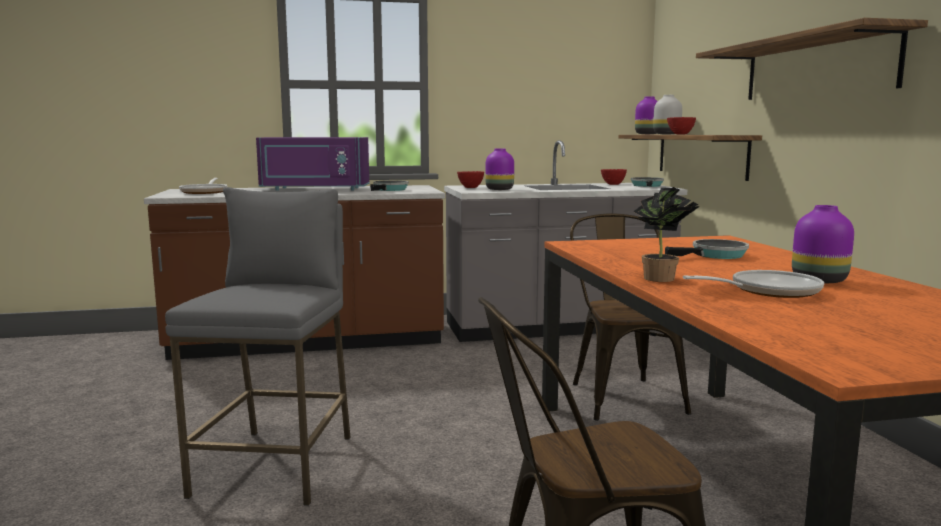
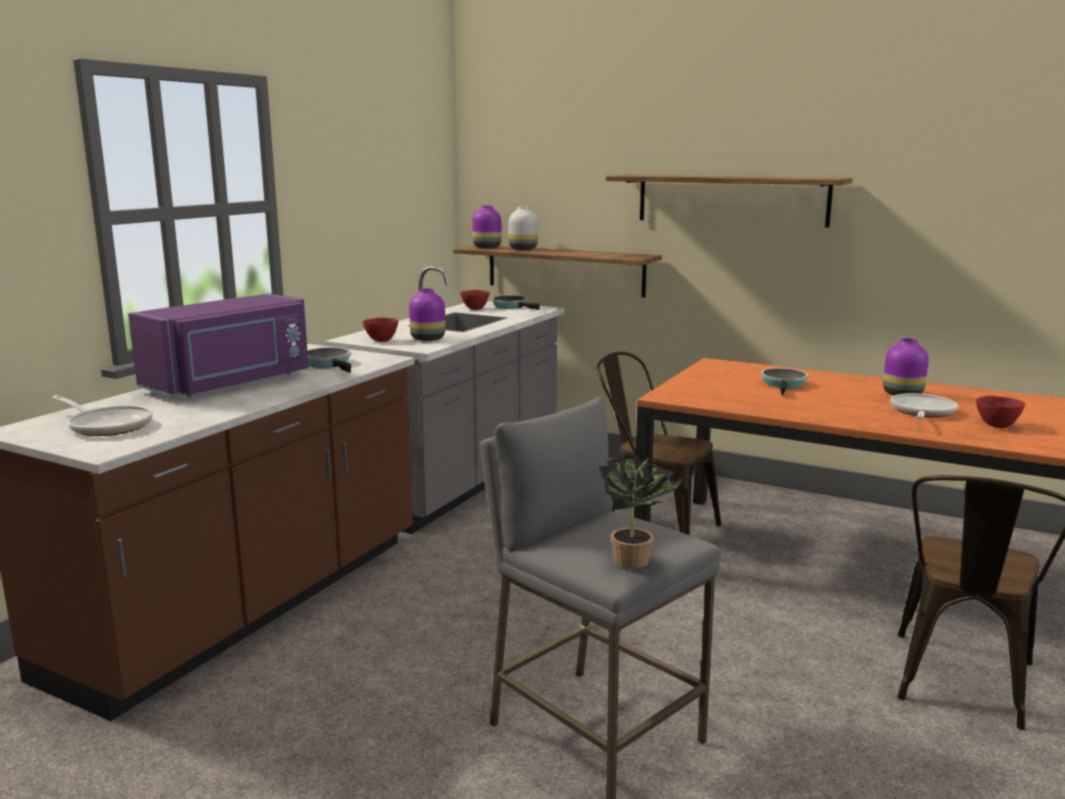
camera: 50 degrees left, 5 degrees up
(663, 279) = (855, 419): potted plant -> potted plant (637, 560)
(680, 134) = (553, 251): red bowl -> red bowl (997, 426)

